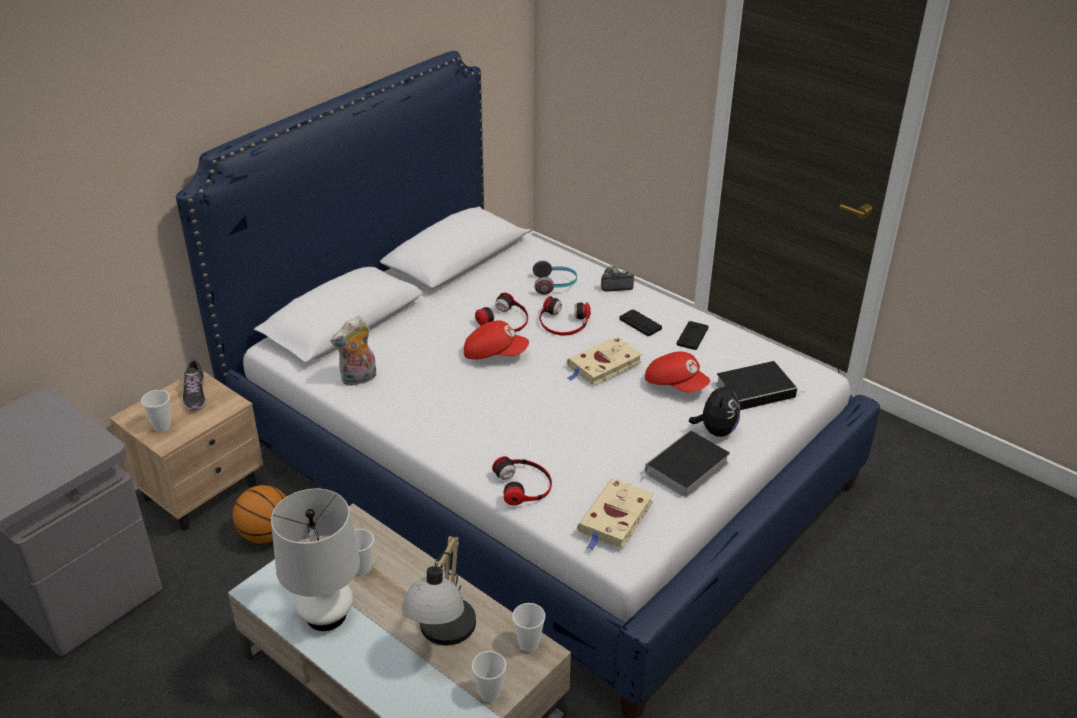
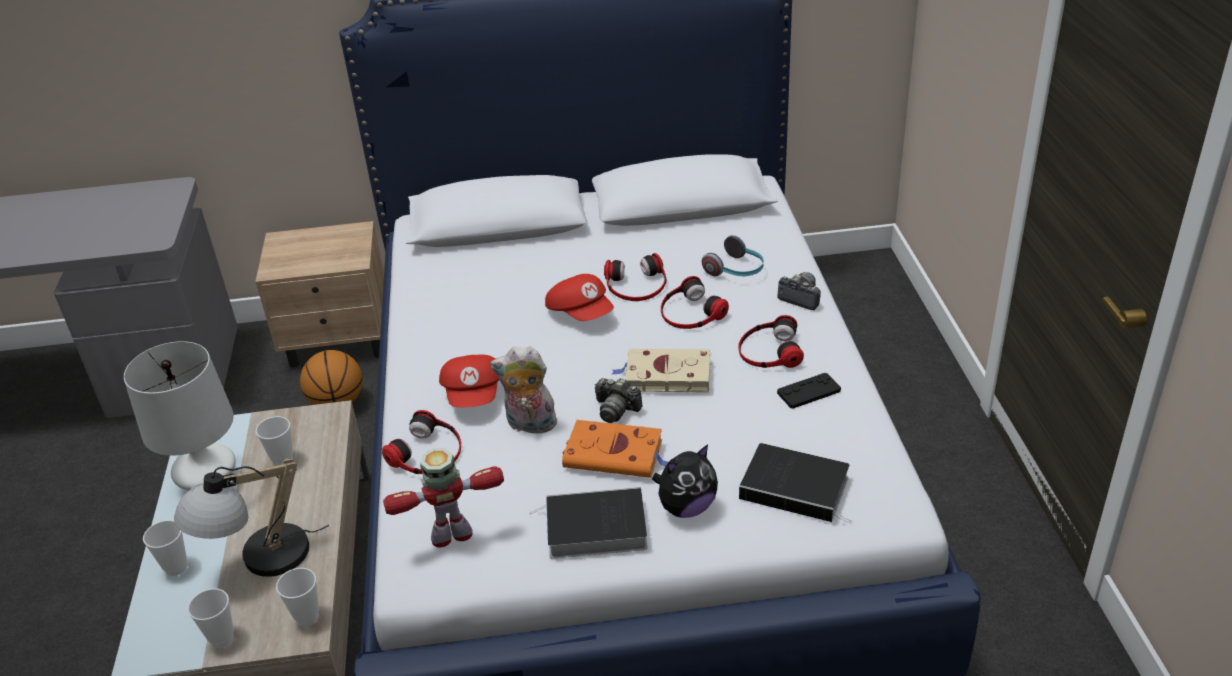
camera: 45 degrees right, 0 degrees up
(162, 426) = (287, 257): cup -> cup (176, 567)
(195, 394) = (341, 241): shoe -> none
(359, 379) = (438, 281): plush toy -> plush toy (529, 425)
(603, 399) = (616, 409): none -> camera
(615, 519) = (452, 535): beige book -> toy robot
(640, 323) = (769, 351): black game controller -> headphones
(641, 423) = (616, 454): none -> orange book
(676, 384) = (715, 434): red cap -> red cap (475, 395)

